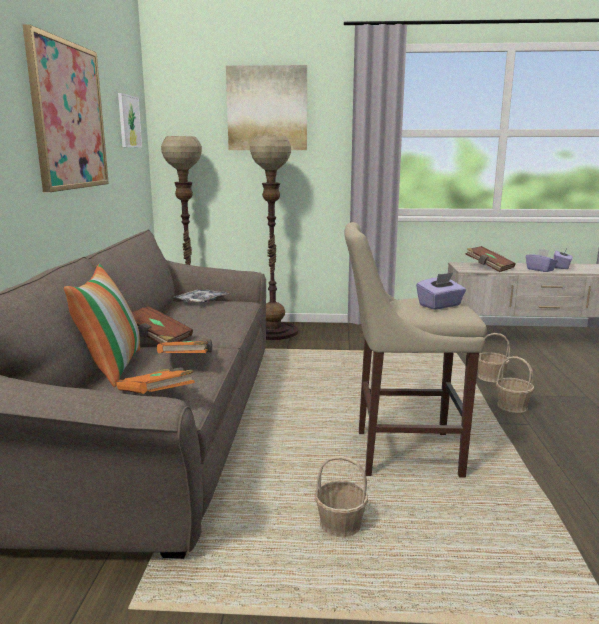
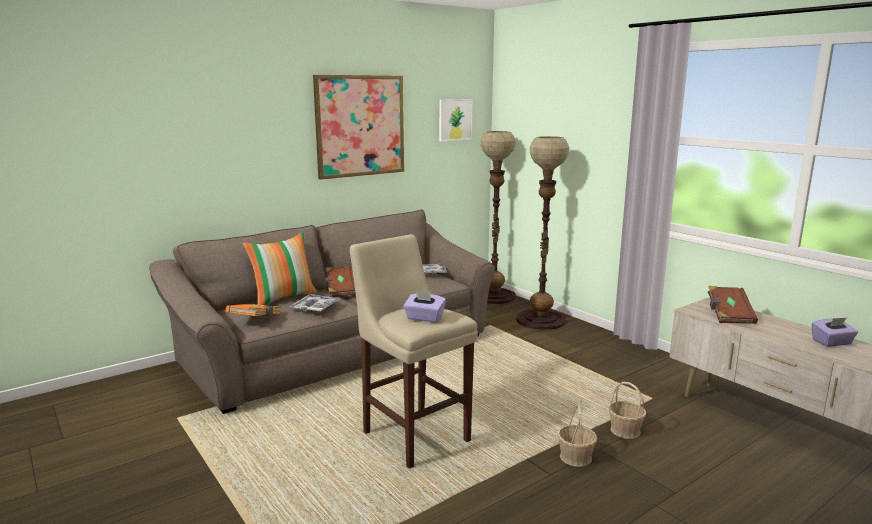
camera: 50 degrees right, 0 degrees up
(188, 361) = (315, 308): orange book -> tray
(267, 108) = (571, 108): picture -> none
(340, 524) = (298, 443): basket -> none
(540, 270) = (784, 336): purple tissue box -> none

